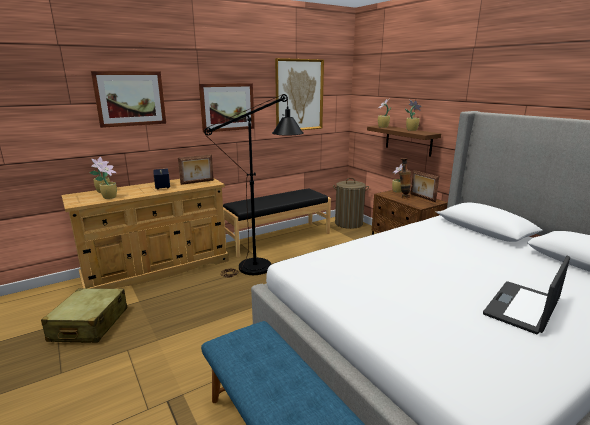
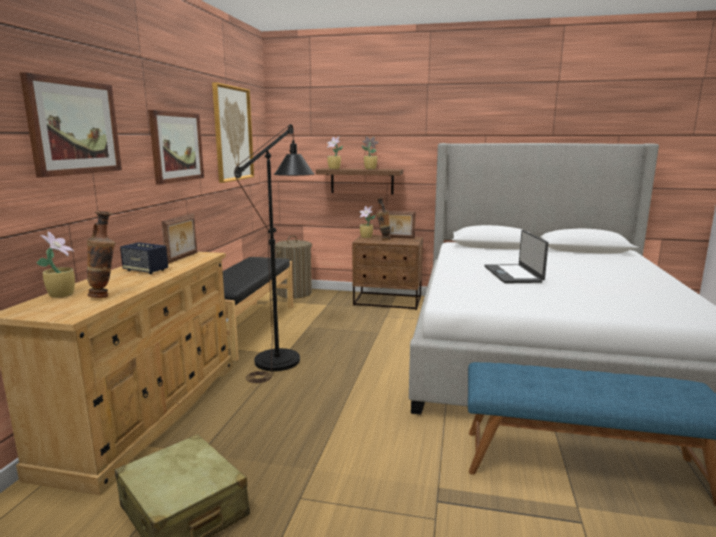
camera: 45 degrees left, 5 degrees down
(110, 197) = (105, 296): potted plant -> vase
(523, 307) = (614, 277): laptop -> laptop (513, 274)

